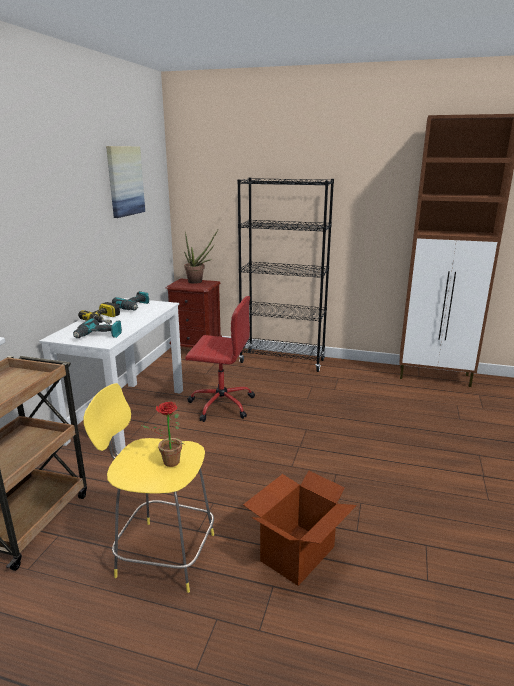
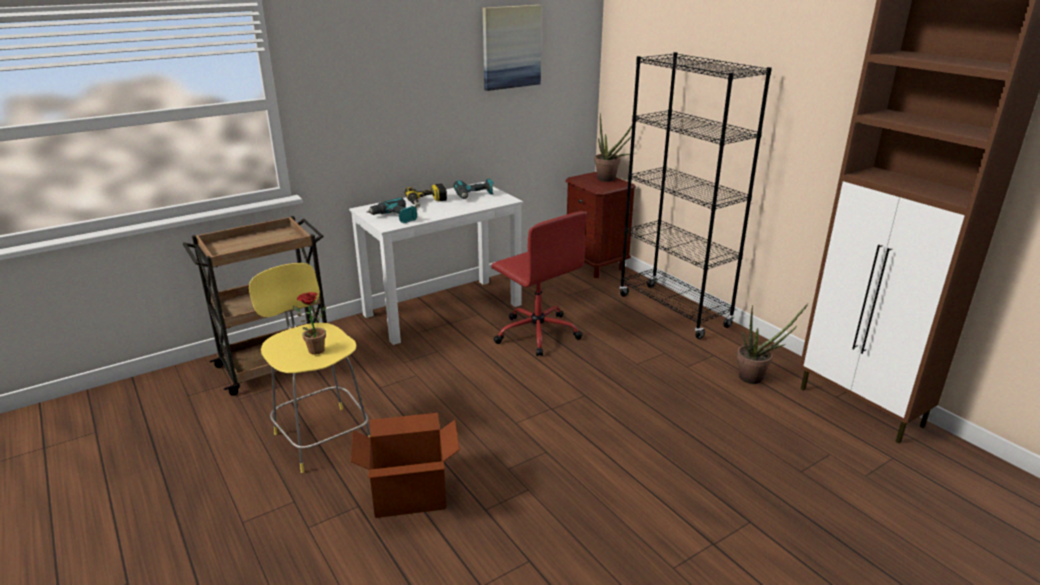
camera: 40 degrees right, 5 degrees up
(374, 381) = (756, 378): none -> potted plant

